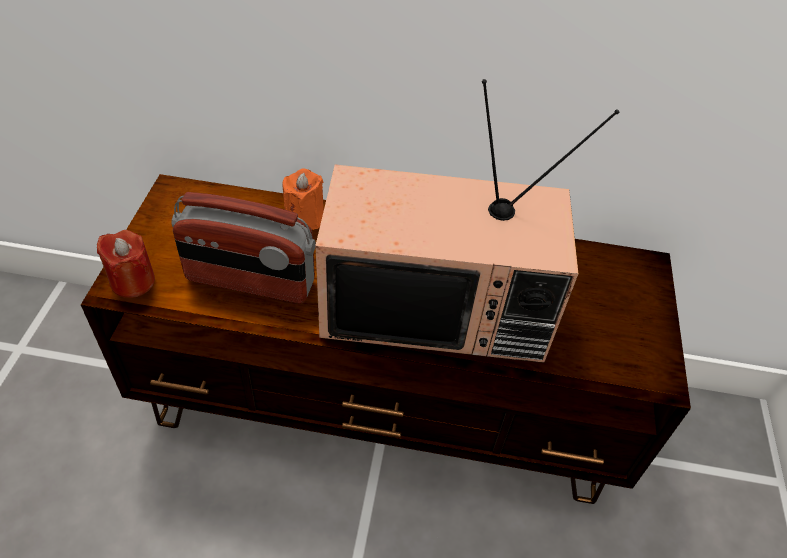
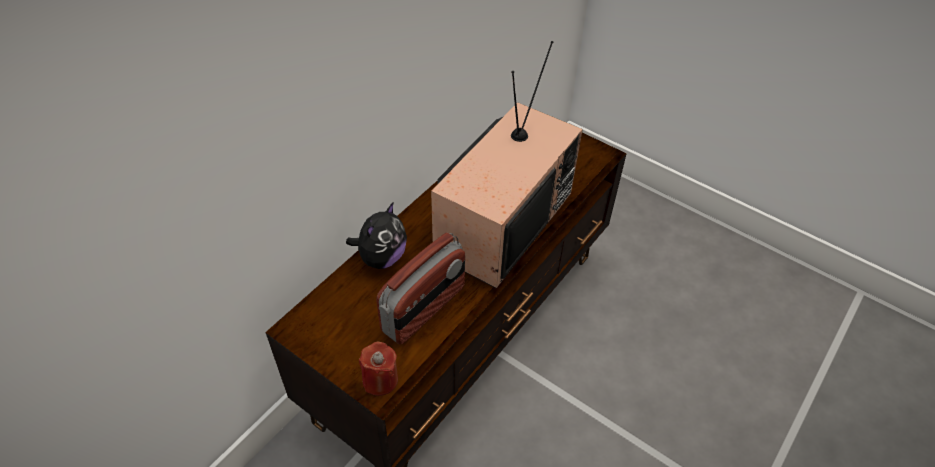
camera: 60 degrees left, 0 degrees up
(304, 218) = (381, 258): orange candle -> plush toy

